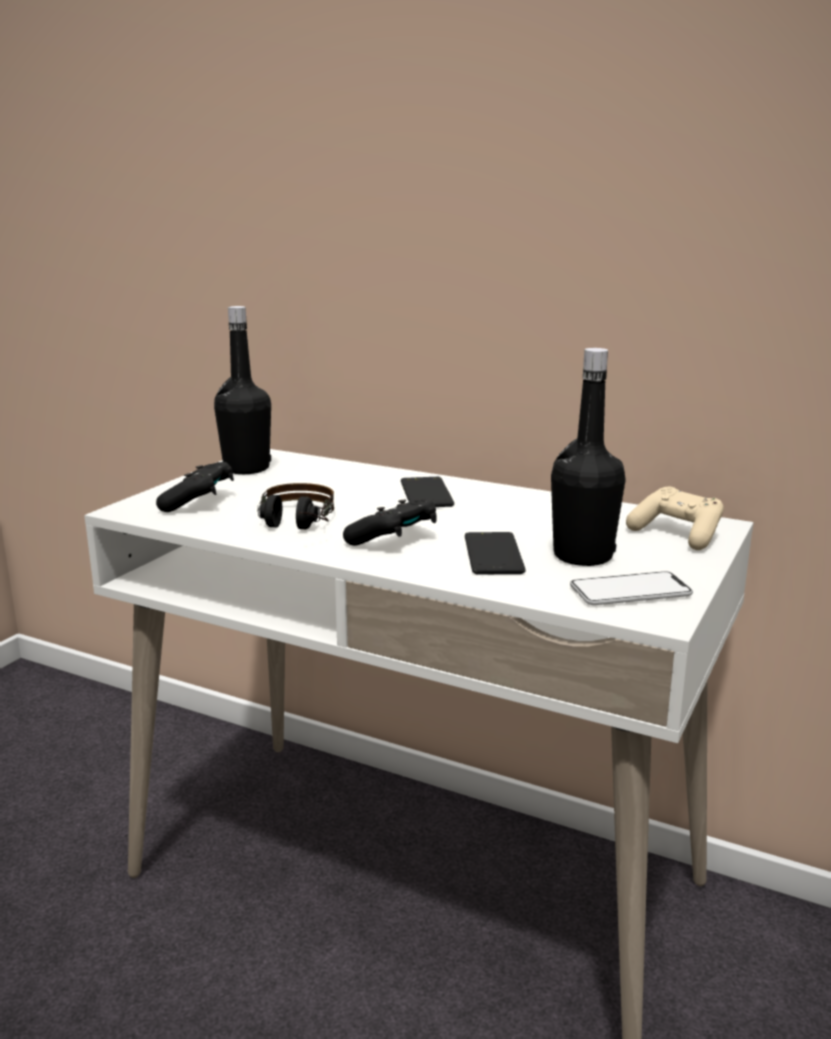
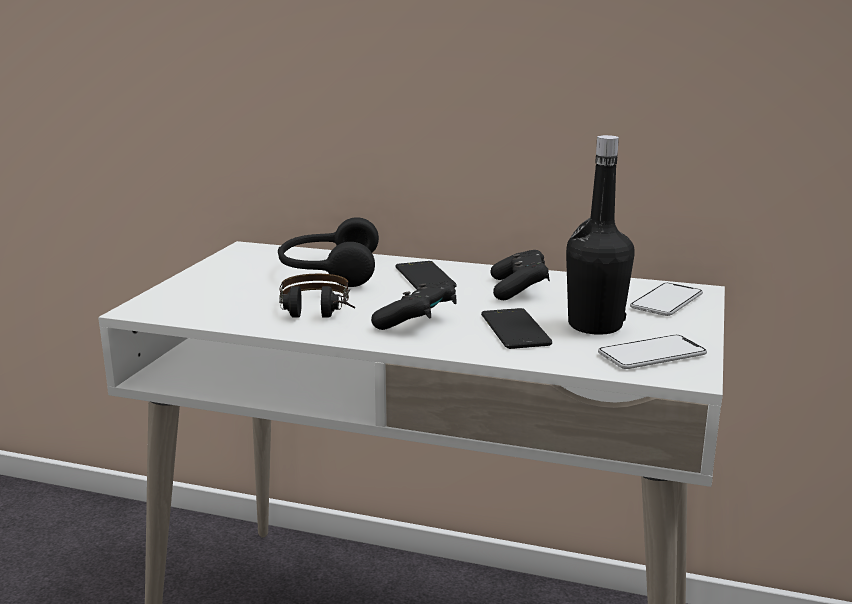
camera: 10 degrees left, 0 degrees up
(199, 502) = (209, 298): black game controller -> black game controller (519, 289)
(246, 468) = (239, 262): black bottle -> none
(330, 482) = (328, 271): none -> black headphones
(677, 534) = (666, 301): beige game controller -> phone

